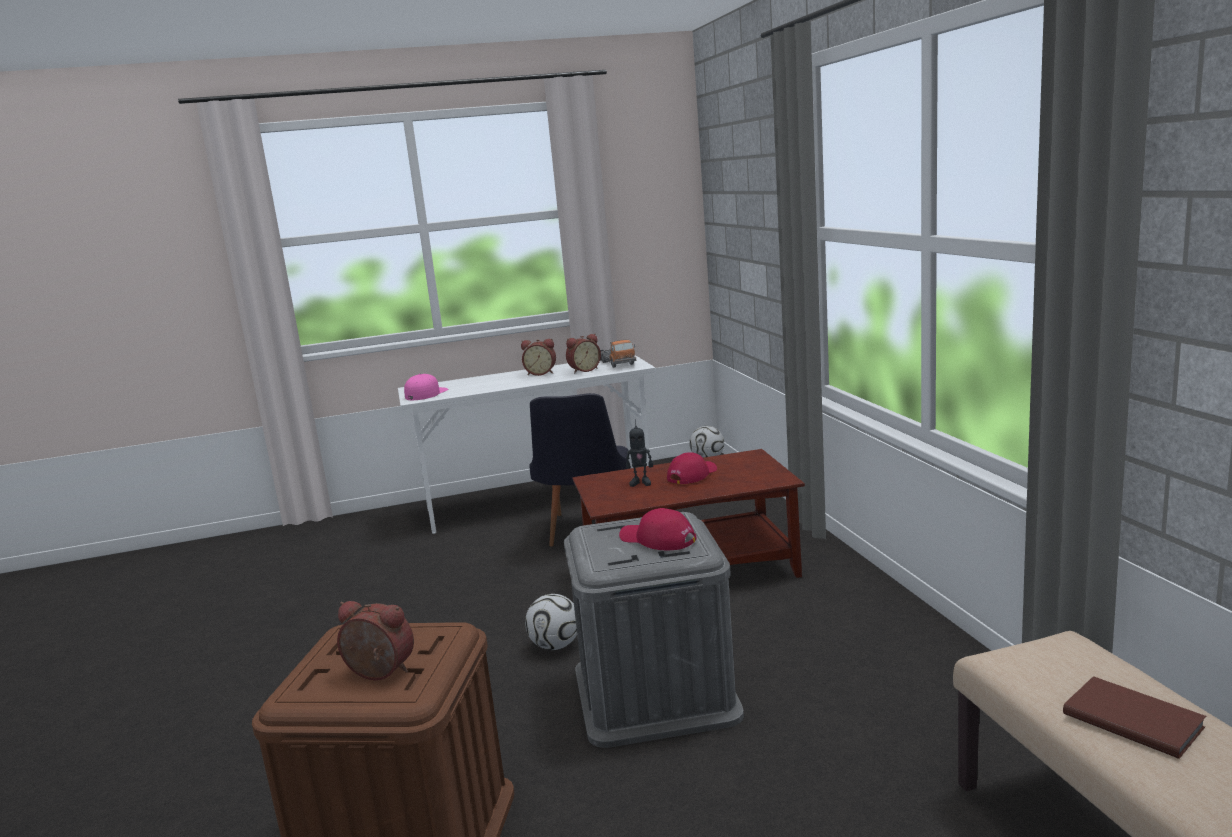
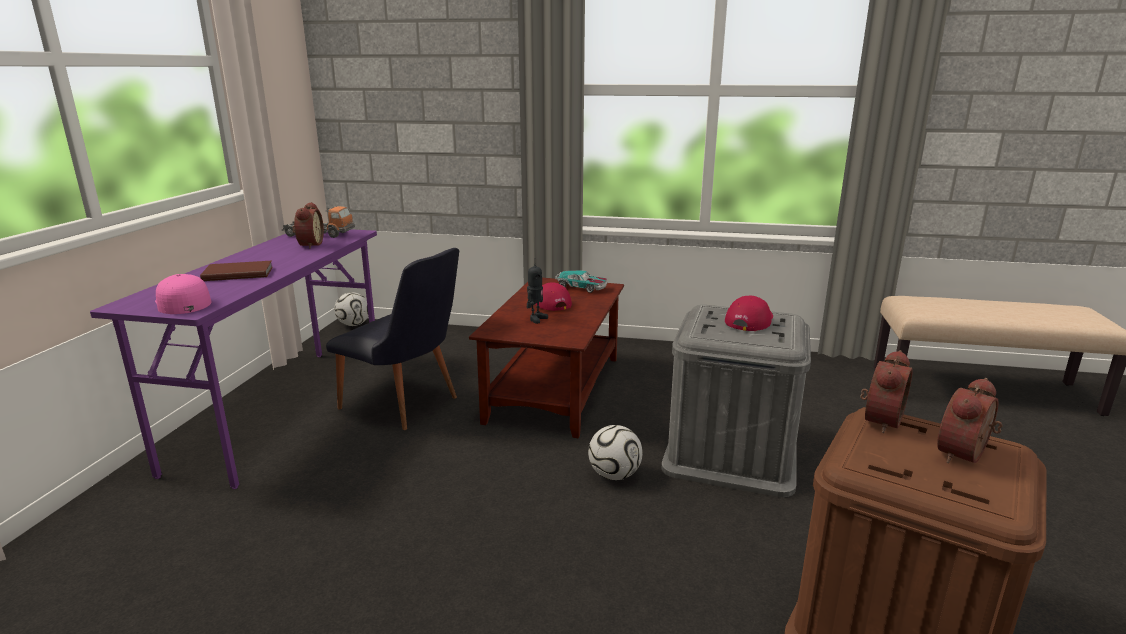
camera: 65 degrees left, 5 degrees up
(540, 501) = (284, 409): white desk -> purple desk
(541, 373) = (266, 256): alarm clock -> alarm clock (878, 420)
(657, 539) = (750, 320): red cap -> red cap turned 150 degrees clockwise
(758, 472) = (581, 287): none -> toy car
(1132, 719) = (991, 309): brown book -> brown book (237, 273)

